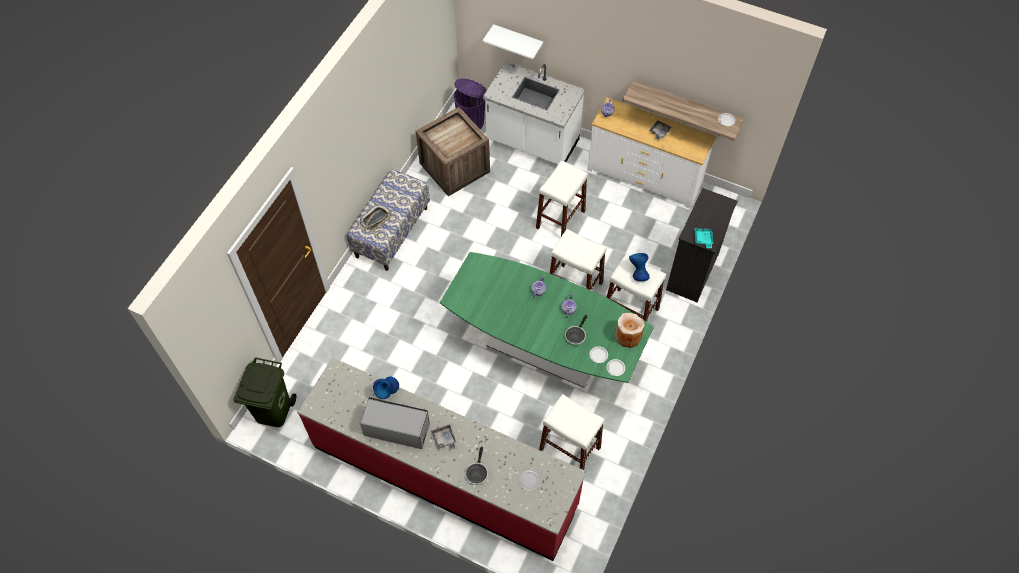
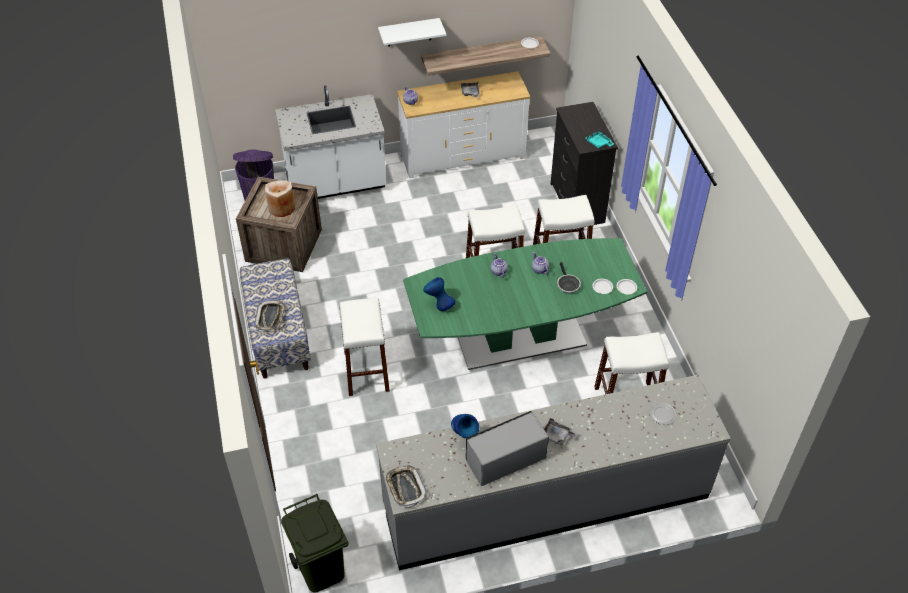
camera: 40 degrees left, 10 degrees down
(320, 400) = (405, 488): none -> tray
(445, 475) = (546, 501): red counter -> grey counter
(476, 472) = (613, 441): frying pan -> none
(518, 40) = (283, 76): white shelf -> white shelf (409, 32)
(560, 219) = (426, 229): white stool -> white stool (366, 371)
(628, 336) = (609, 258): beige vase -> beige vase (281, 208)
(637, 274) = (564, 208): blue vase -> blue vase (439, 305)

